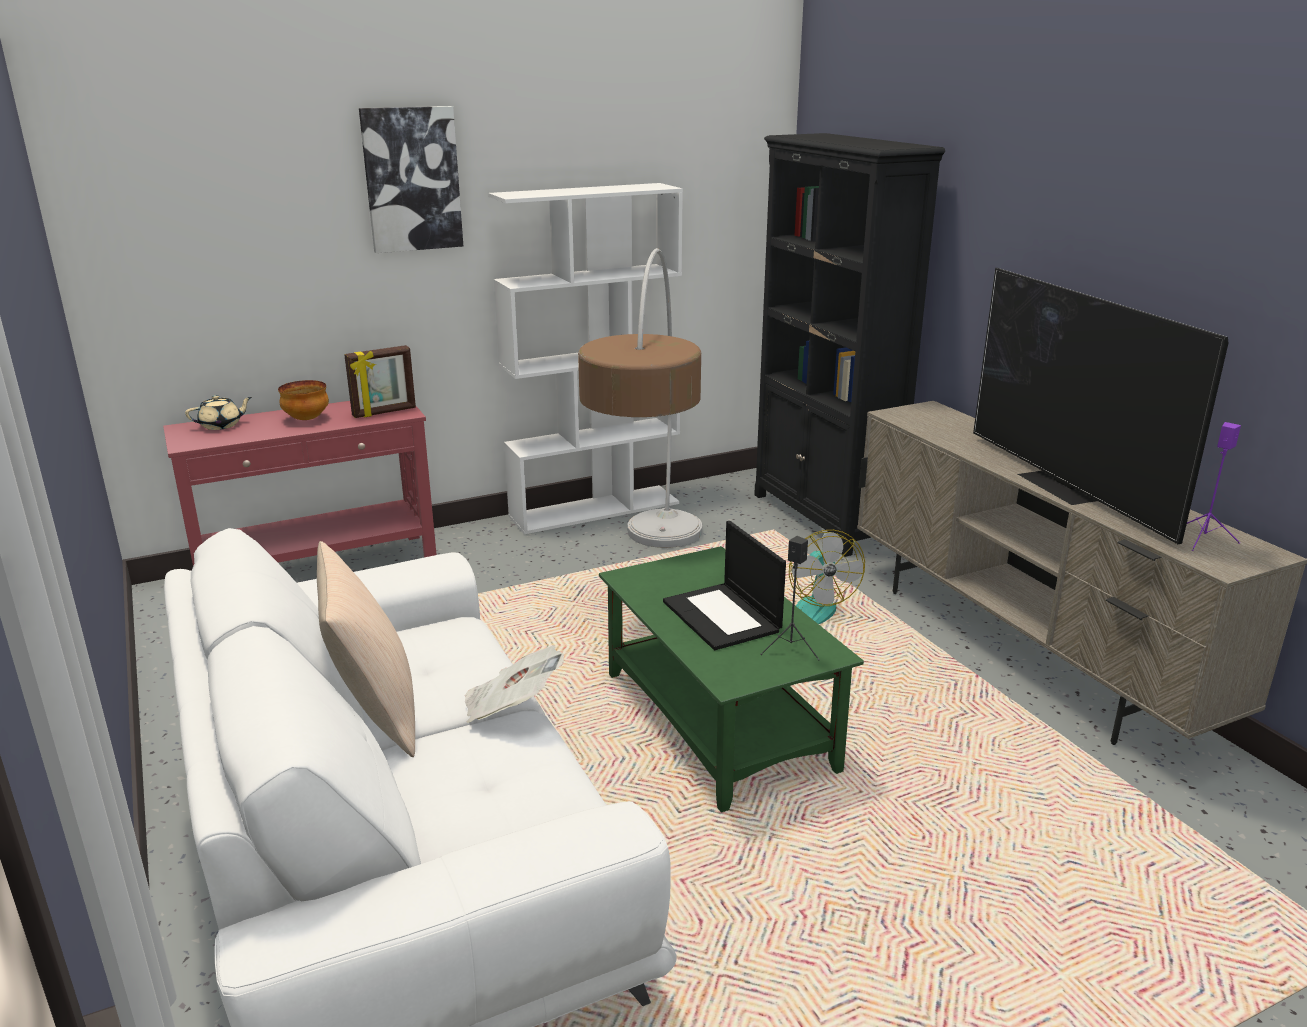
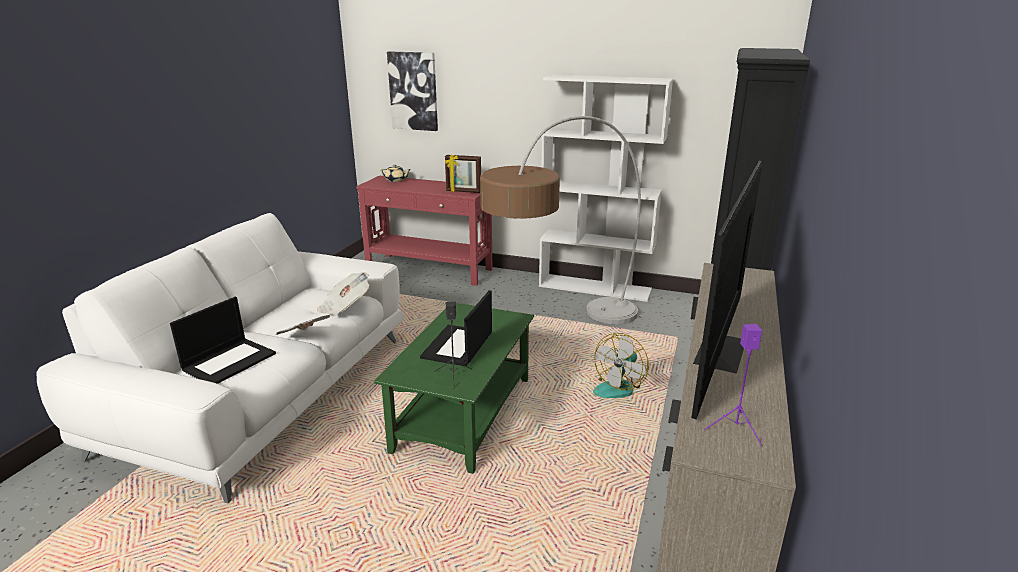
camera: 45 degrees right, 0 degrees up
(306, 419) = (429, 186): bowl -> none
(375, 713) = (266, 317): beige pillow -> none
(412, 179) = (510, 62): picture -> picture (413, 91)
(469, 643) = (344, 307): none -> newspaper
(475, 792) = (229, 361): none -> laptop

